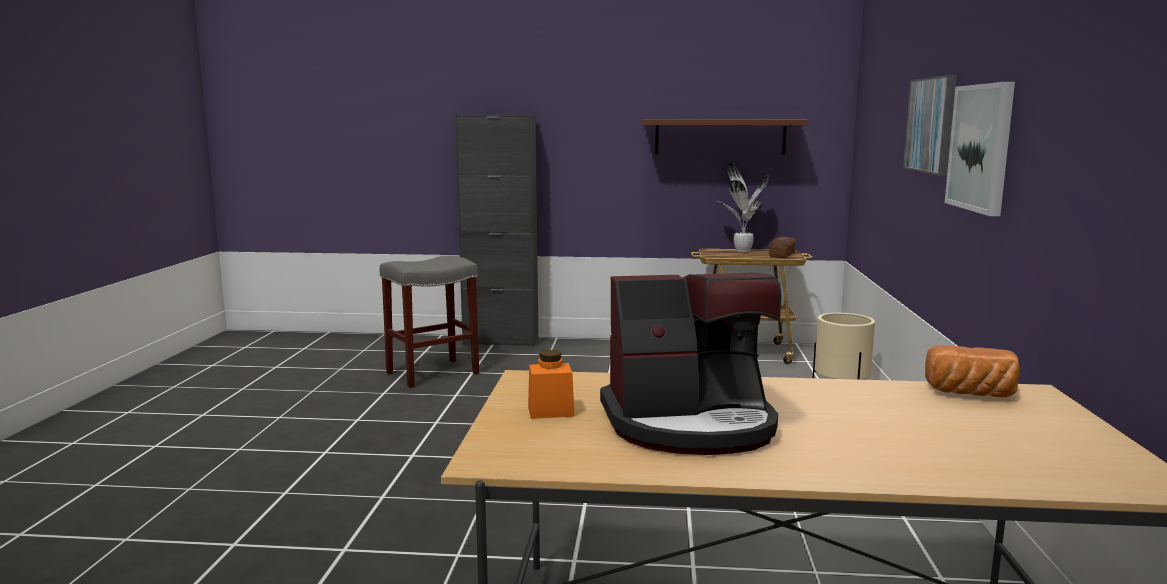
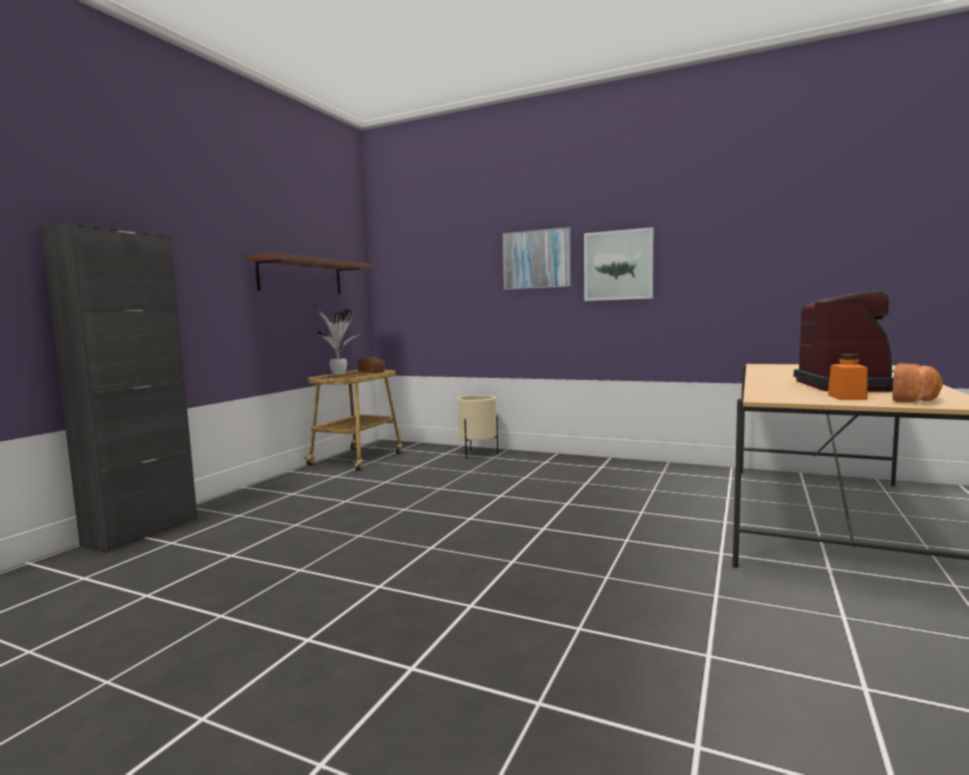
camera: 70 degrees left, 5 degrees down
(432, 374) = (194, 578): grey stool -> none
(971, 394) = (767, 367): bread -> bread (916, 400)

